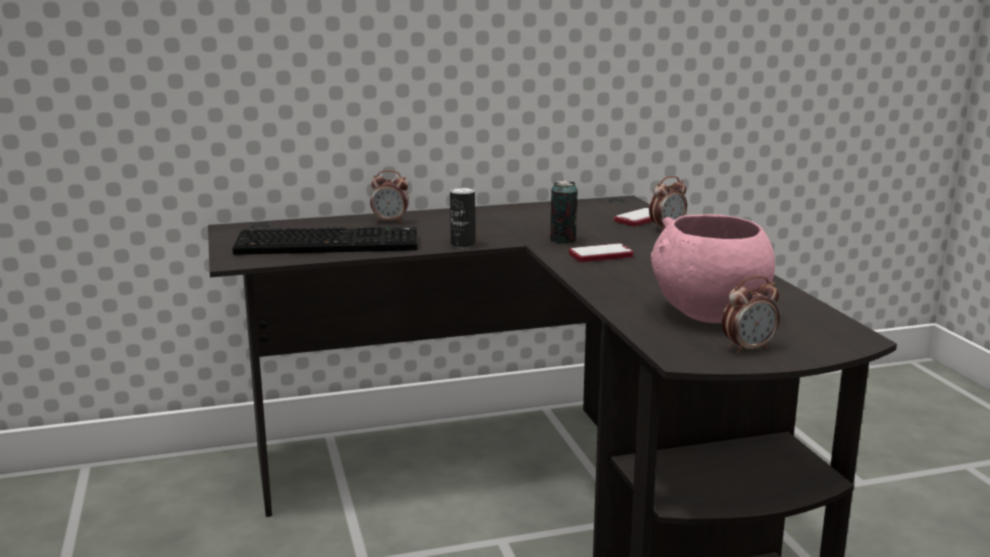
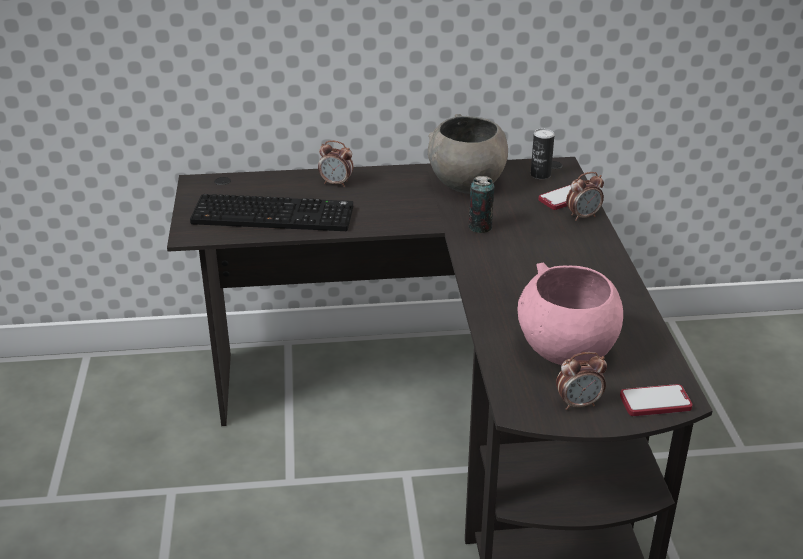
camera: 10 degrees right, 15 degrees up
(463, 244) = (389, 226): can -> can (540, 175)
(532, 216) = (466, 185): none -> grey bowl
(600, 255) = (505, 254): phone -> phone (655, 402)

